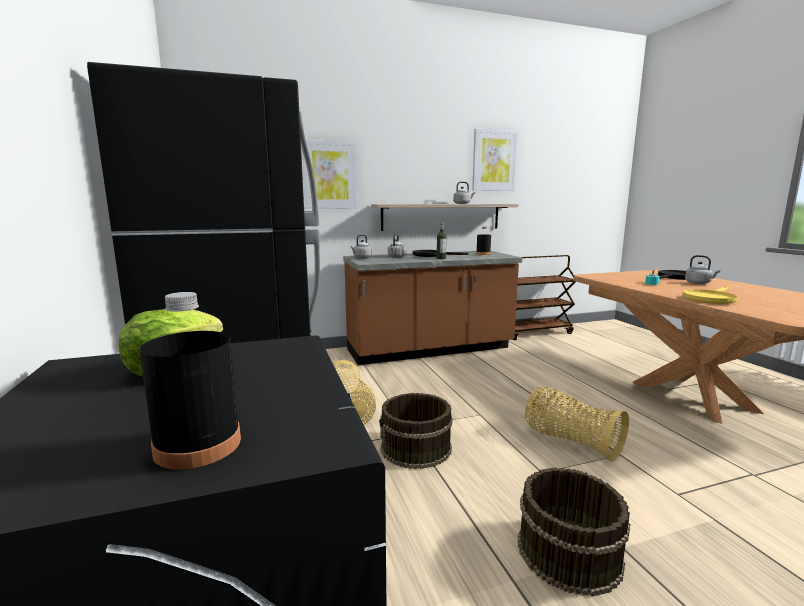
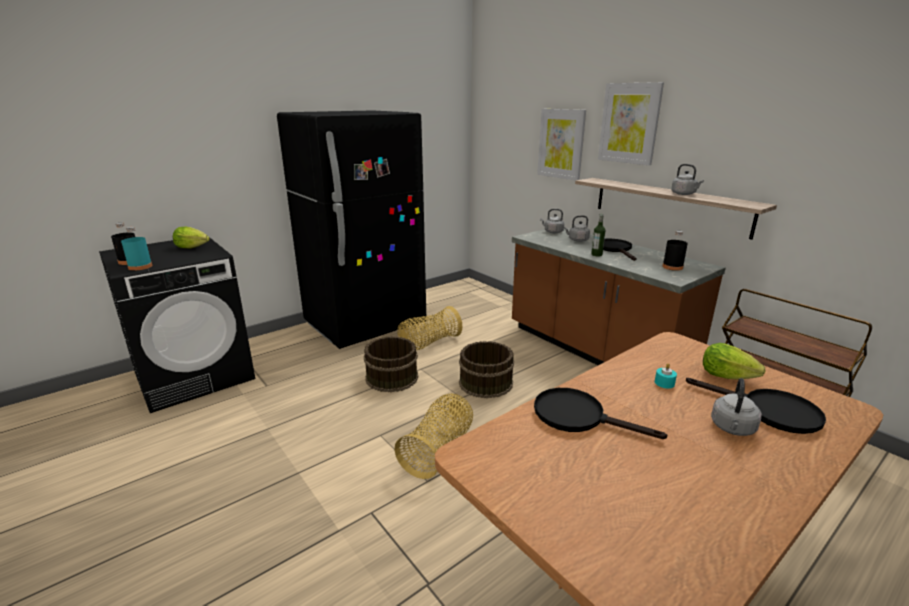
camera: 70 degrees right, 10 degrees up
(299, 420) = (140, 267): none -> turquoise bottle
(494, 160) = (767, 134): picture -> picture (629, 123)
(567, 552) = (291, 448): brown bucket -> brown bucket (485, 382)
(636, 276) = (725, 376): none -> lettuce
(710, 298) = (578, 416): yellow frying pan -> black frying pan

